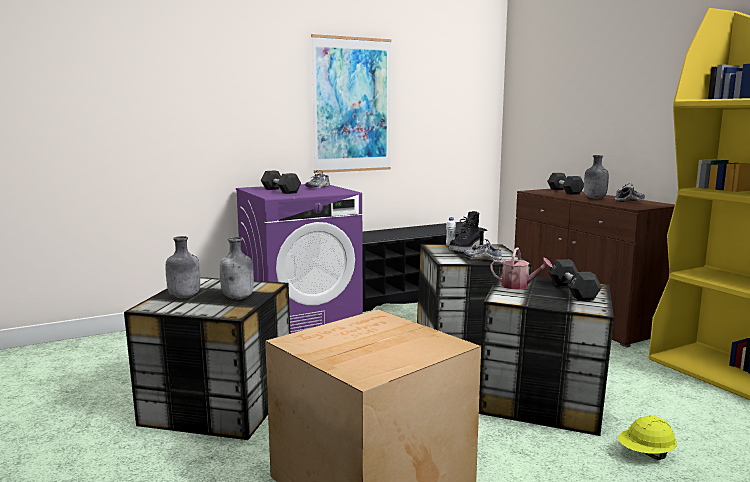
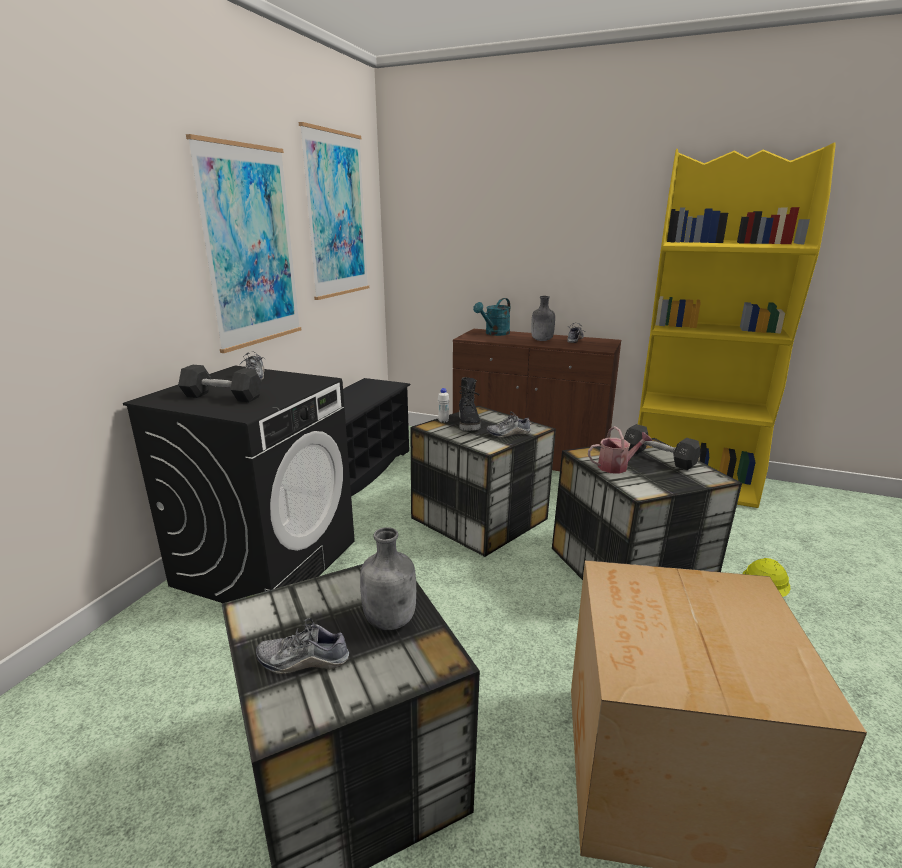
camera: 40 degrees left, 10 degrees up
(184, 297) = (303, 660): grey bottle -> shoe
(301, 320) = (267, 562): purple washing machine -> black washing machine
(445, 86) = (336, 215): none -> picture
(564, 191) = (494, 334): black dumbbell -> turquoise watering can

